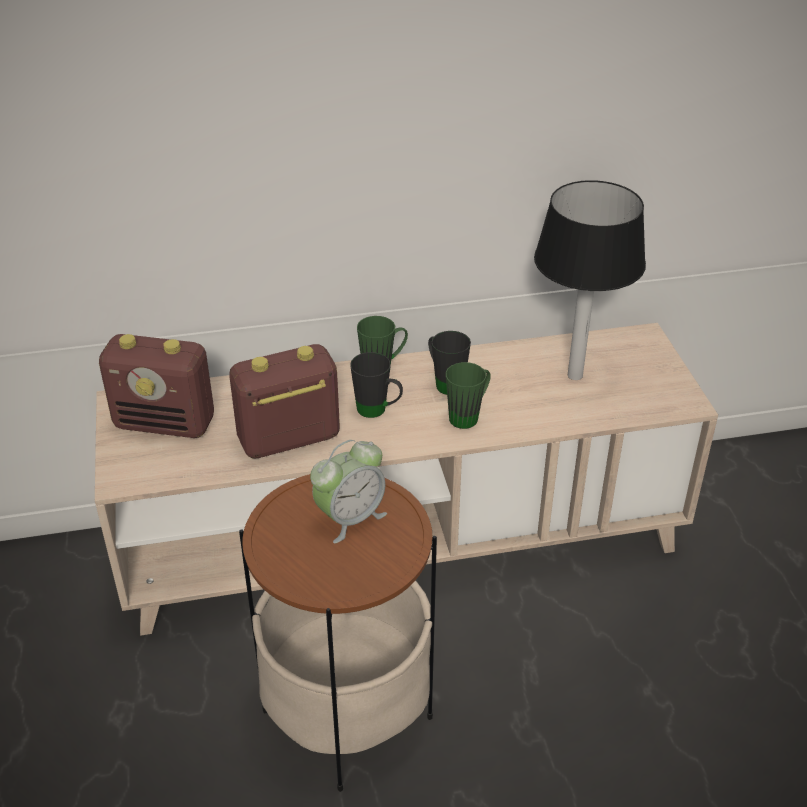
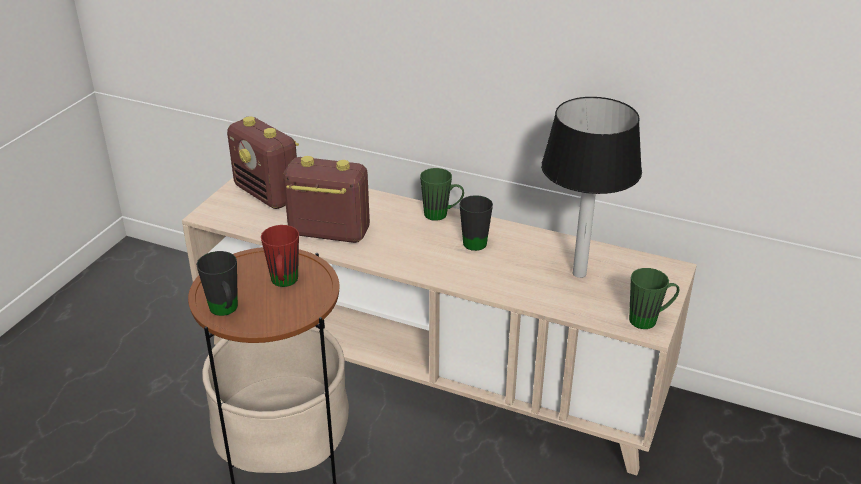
camera: 35 degrees right, 5 degrees down
(350, 518) = (284, 283): alarm clock -> red mug
(378, 411) = (406, 239): black mug -> black mug (226, 311)
(469, 415) = (466, 267): green mug -> green mug (649, 320)

